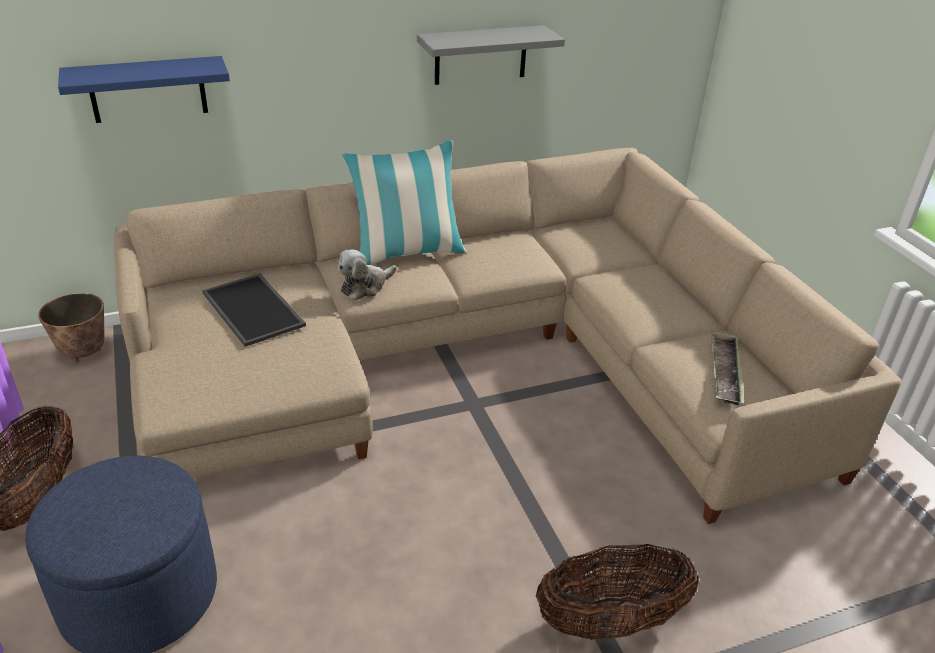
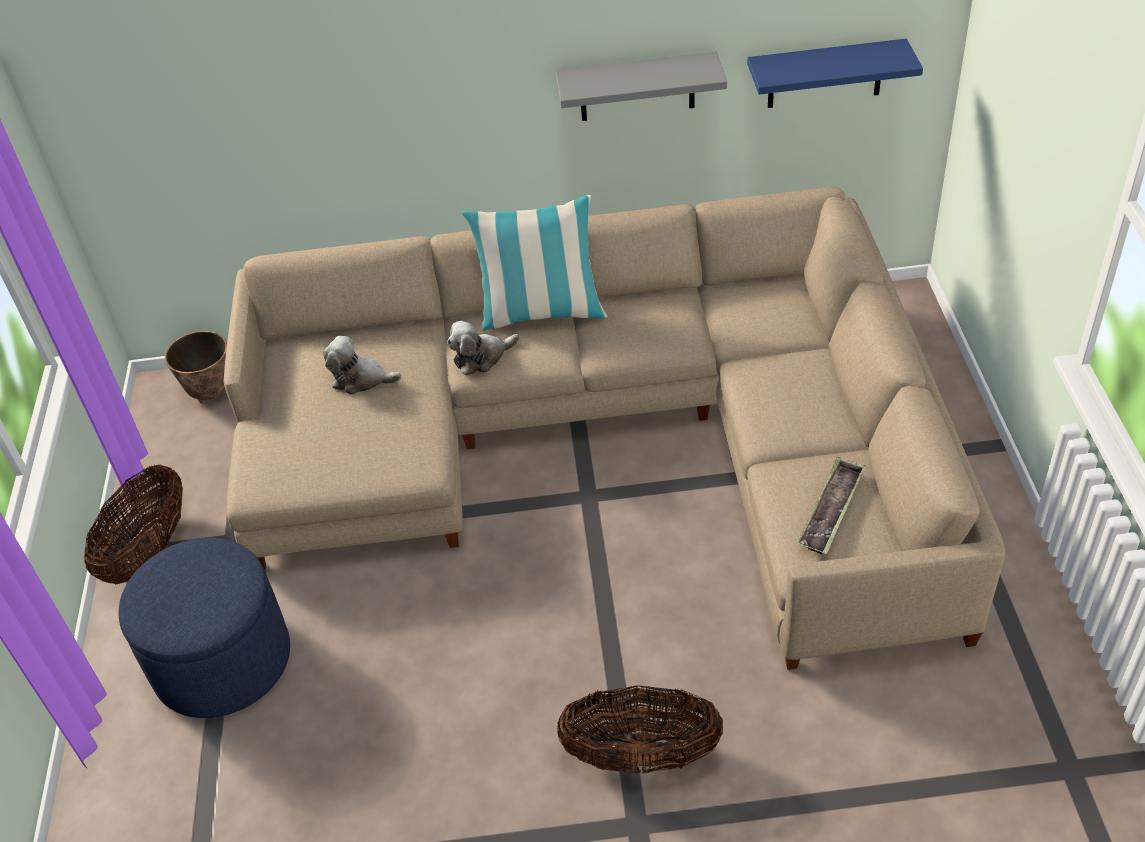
camera: 20 degrees right, 10 degrees up
(148, 89) = (262, 138): blue shelf -> blue shelf (825, 74)
(255, 309) = (361, 379): tray -> plush toy

